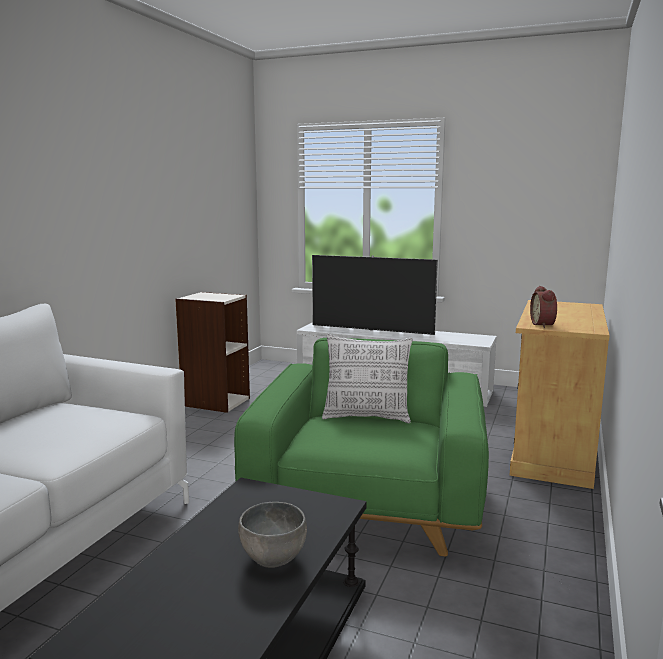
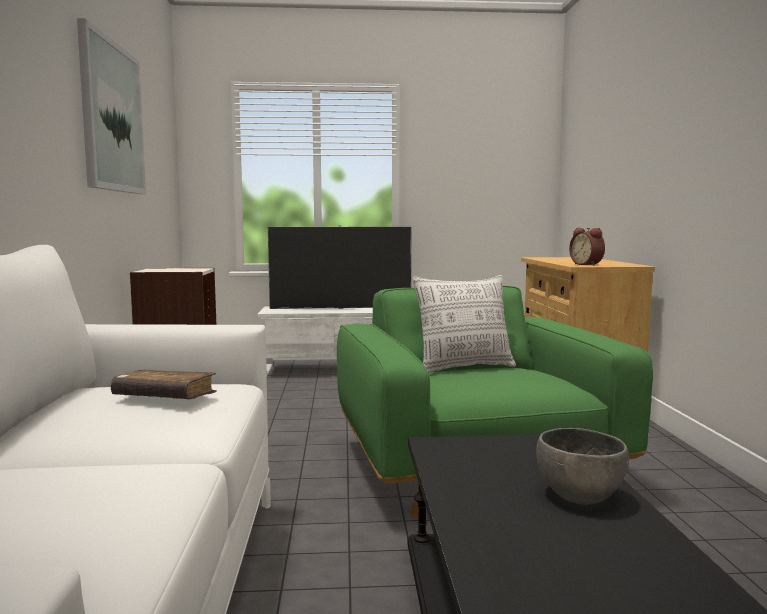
camera: 25 degrees left, 5 degrees down
(74, 423) = (165, 397): none -> brown book
(163, 179) = (112, 117): none -> picture

